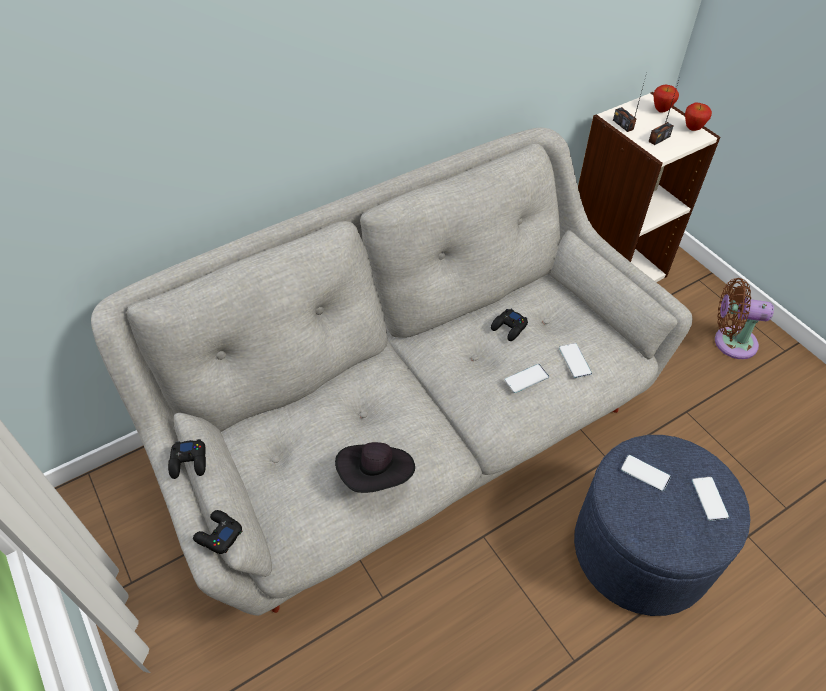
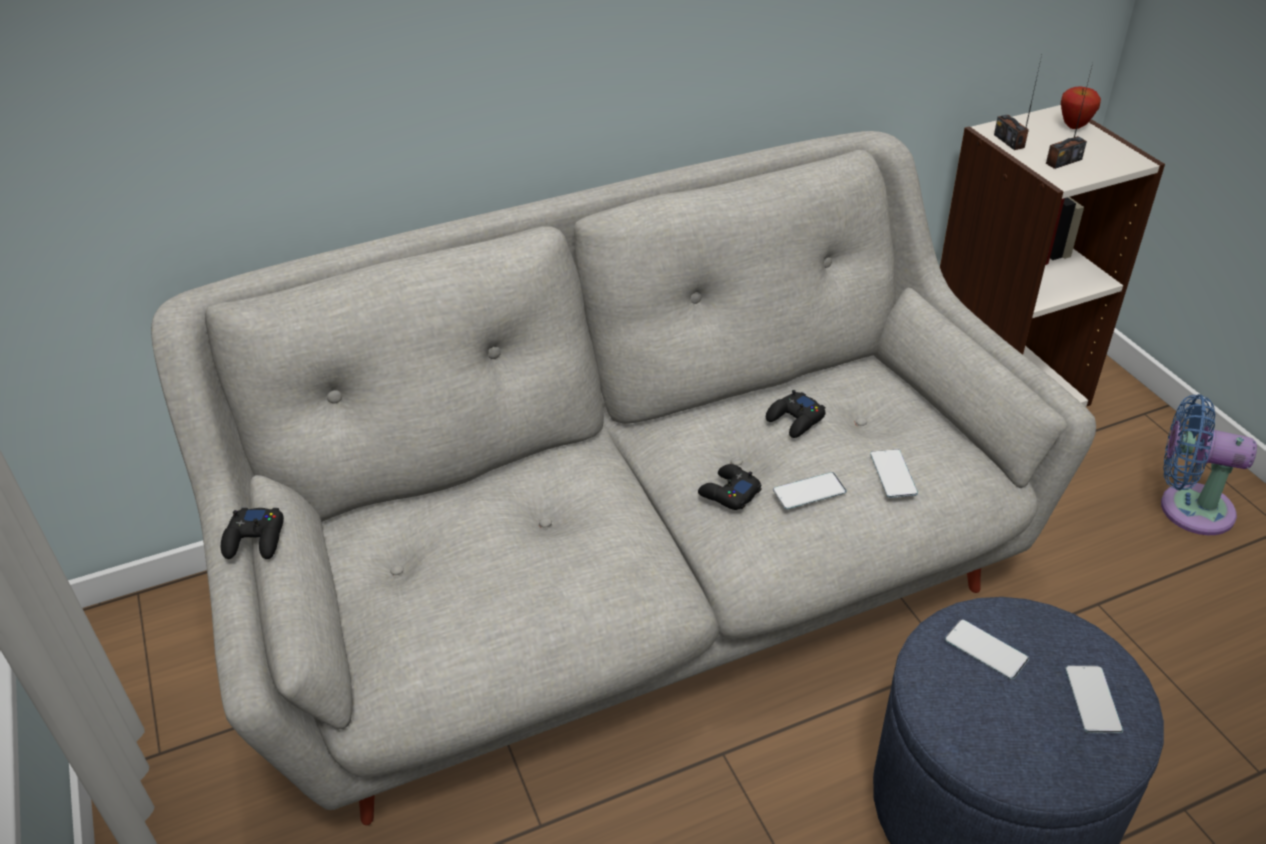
camera: 10 degrees right, 10 degrees down
(218, 534) = (271, 642): black game controller -> black game controller (728, 493)
(376, 475) = (542, 602): black hat -> none
(692, 129) = (1121, 151): apple -> none
(730, 342) = (1188, 507): brown fan -> blue fan

